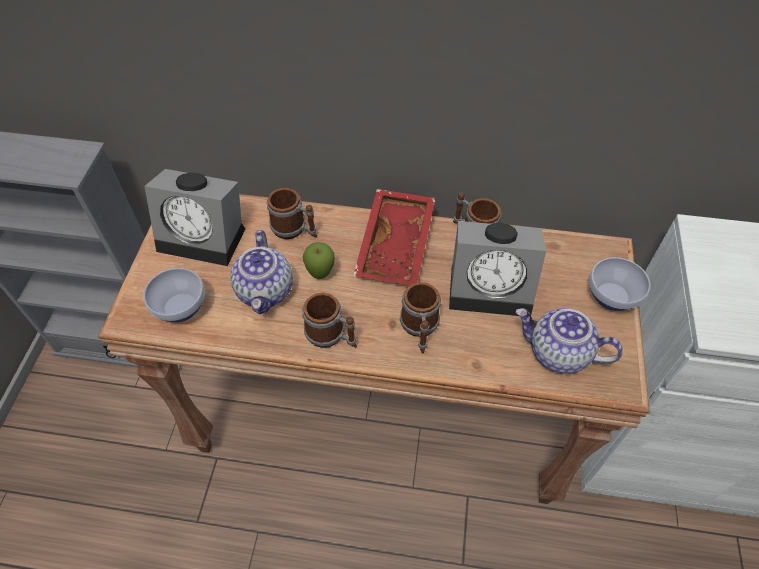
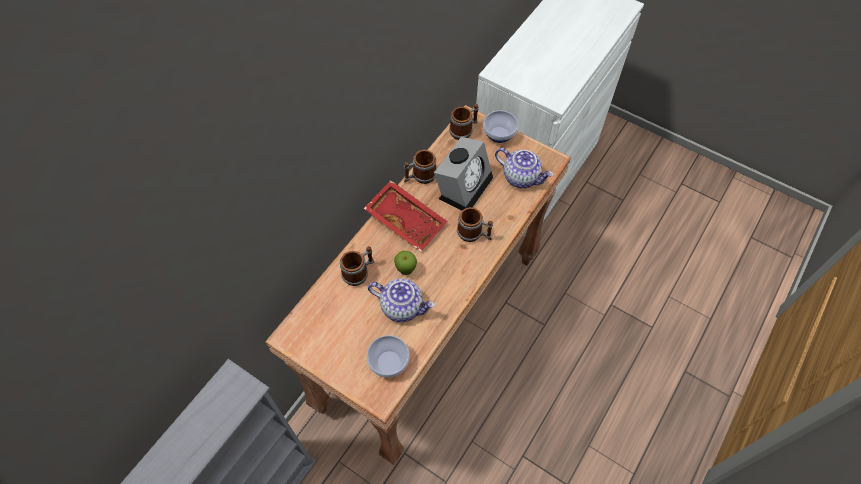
camera: 65 degrees left, 5 degrees up
(206, 237) = (333, 329): alarm clock -> none
(331, 336) = (456, 281): mug -> mug (464, 130)
(558, 353) = (521, 177): teapot -> teapot turned 105 degrees counterclockwise

